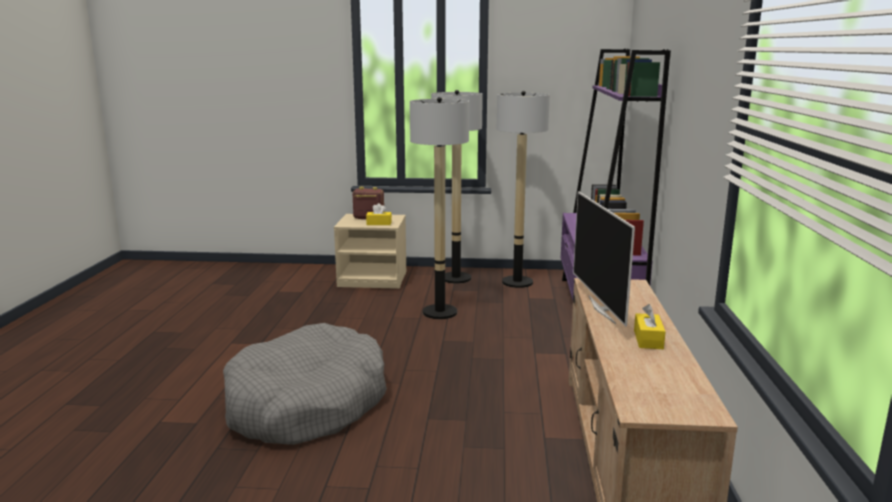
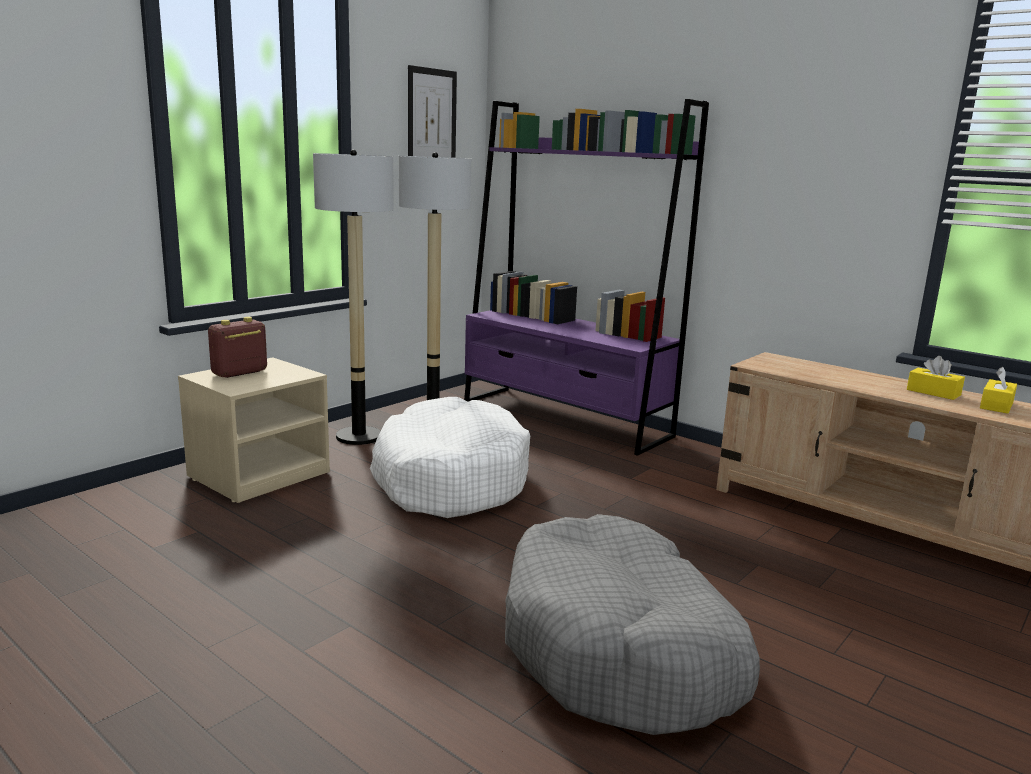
camera: 55 degrees left, 0 degrees up
(379, 223) = (281, 375): yellow tissue box -> yellow tissue box (996, 405)
(440, 312) = (450, 479): floor lamp -> white dog bed
(565, 63) = (431, 117): none -> picture
(602, 309) = (839, 382): television -> none

